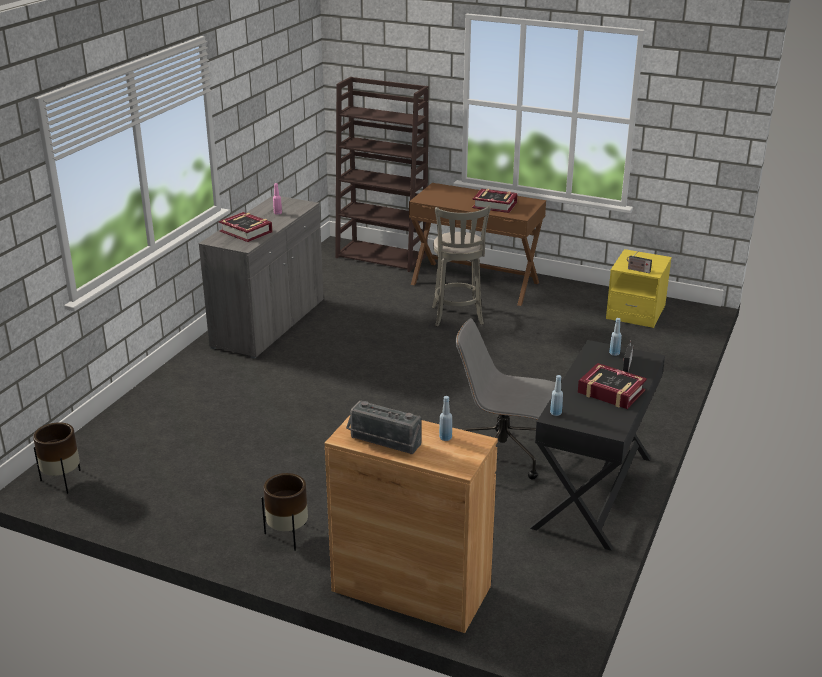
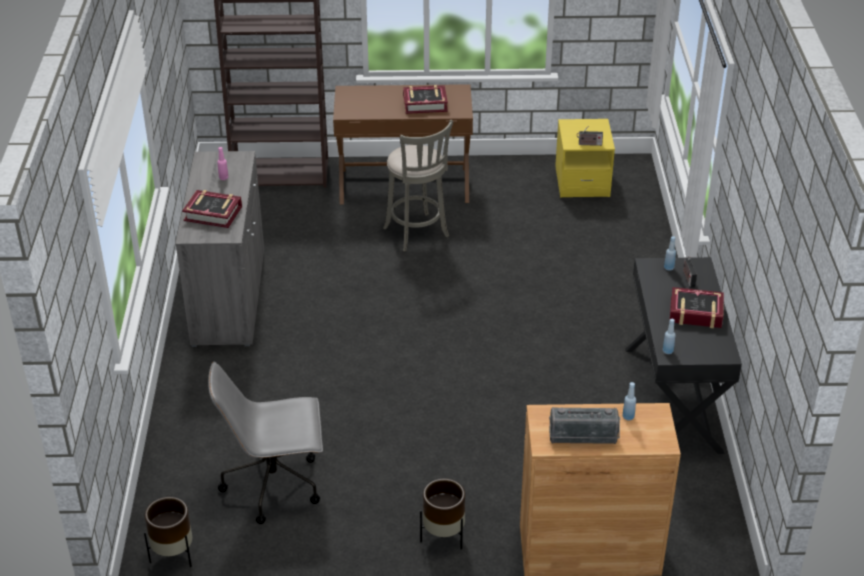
camera: 25 degrees left, 10 degrees up
(503, 456) = (572, 387): grey office chair -> grey office chair (275, 484)

